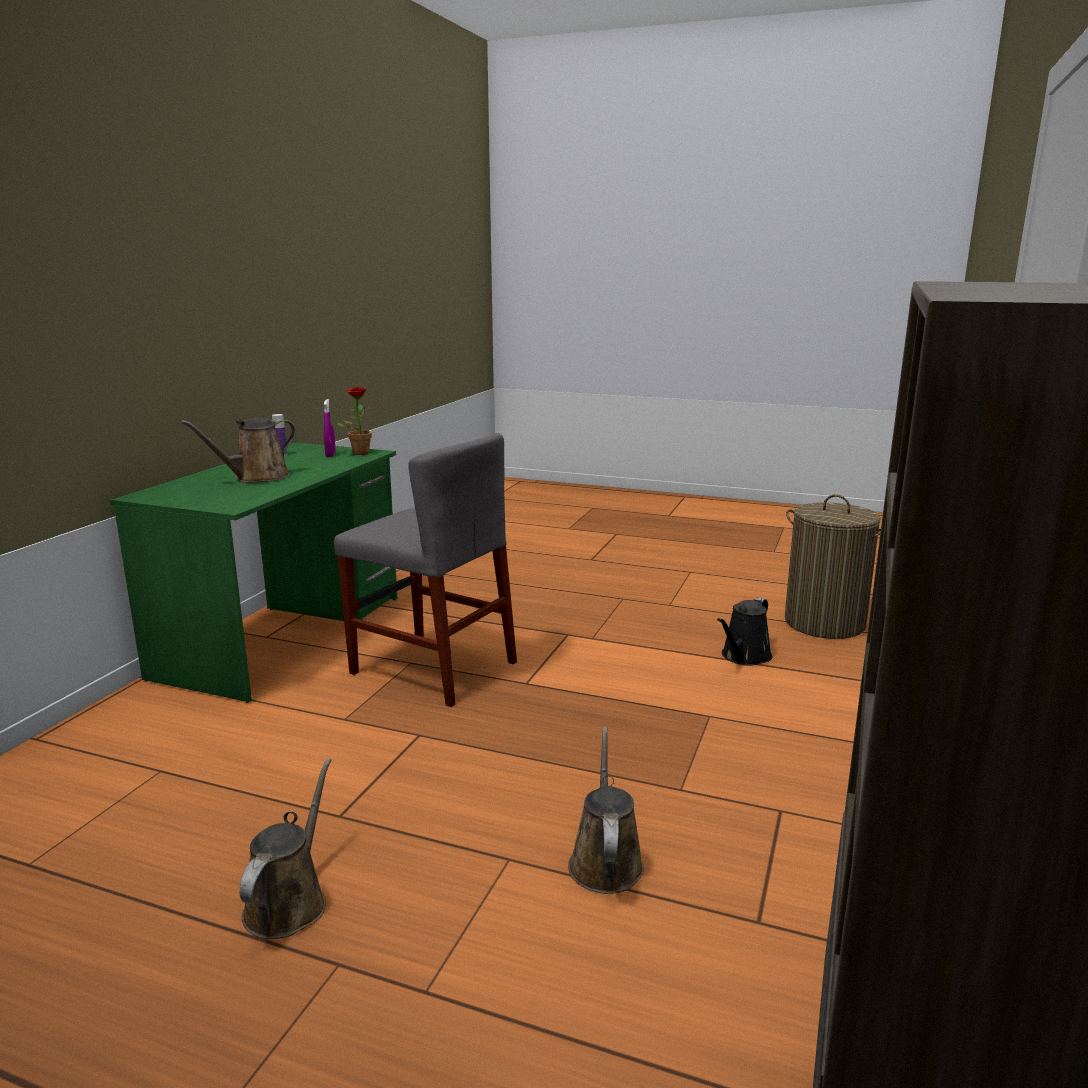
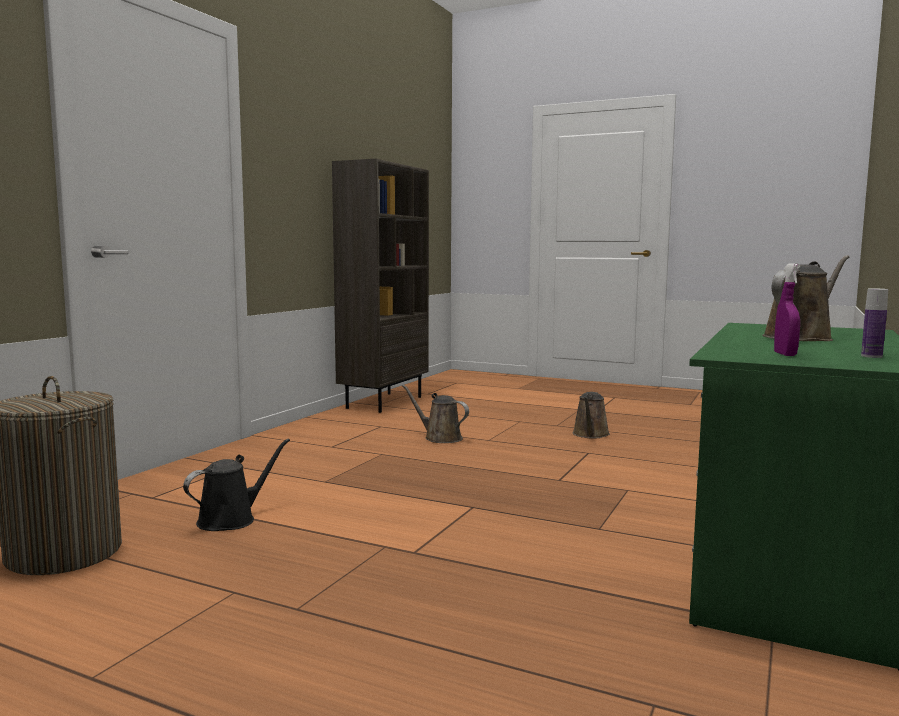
camera: 175 degrees left, 10 degrees down
(360, 452) = (746, 356): potted plant -> none
(433, 667) = (571, 523): grey chair -> none
(605, 861) = (440, 438): brown watering can -> brown watering can turned 120 degrees clockwise

